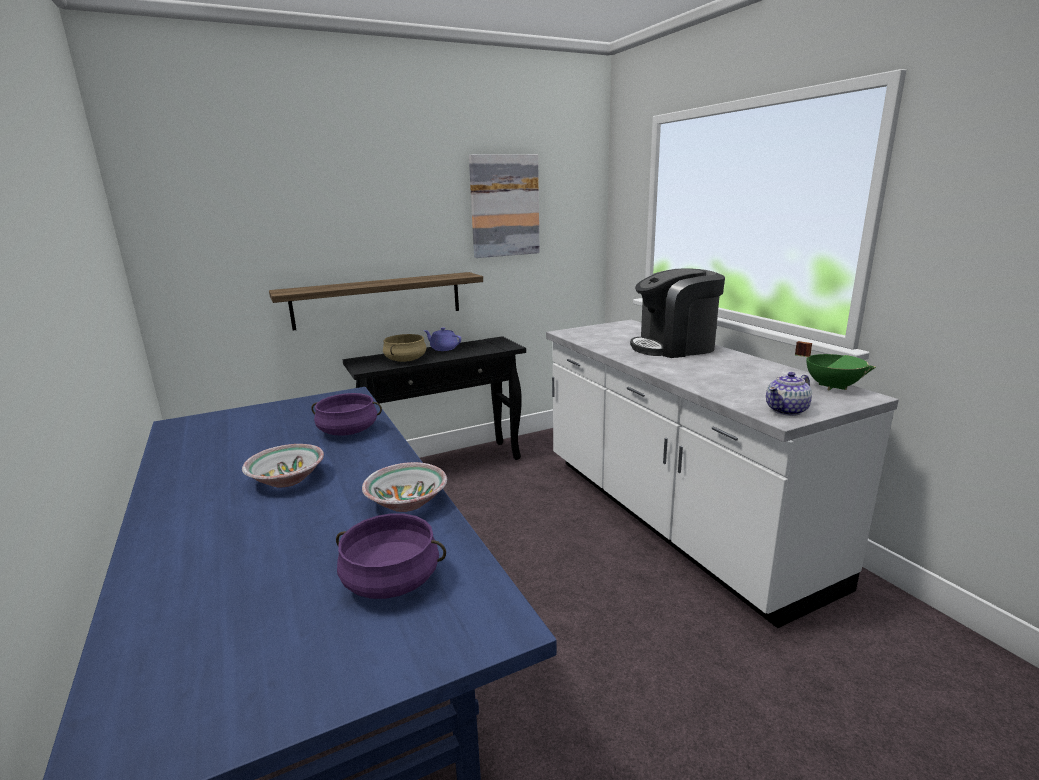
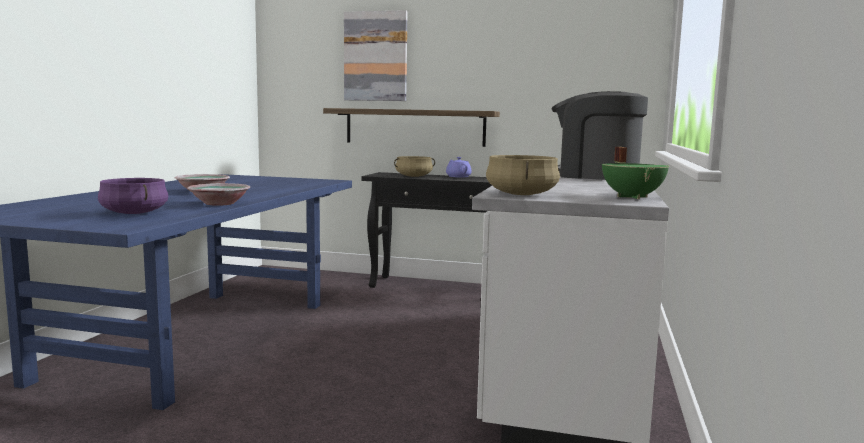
camera: 40 degrees right, 10 degrees down
(348, 431) = (282, 187): purple cooking pot -> none
(504, 206) = (541, 52): picture -> picture (376, 56)
(787, 410) = (522, 194): teapot -> beige cooking pot

